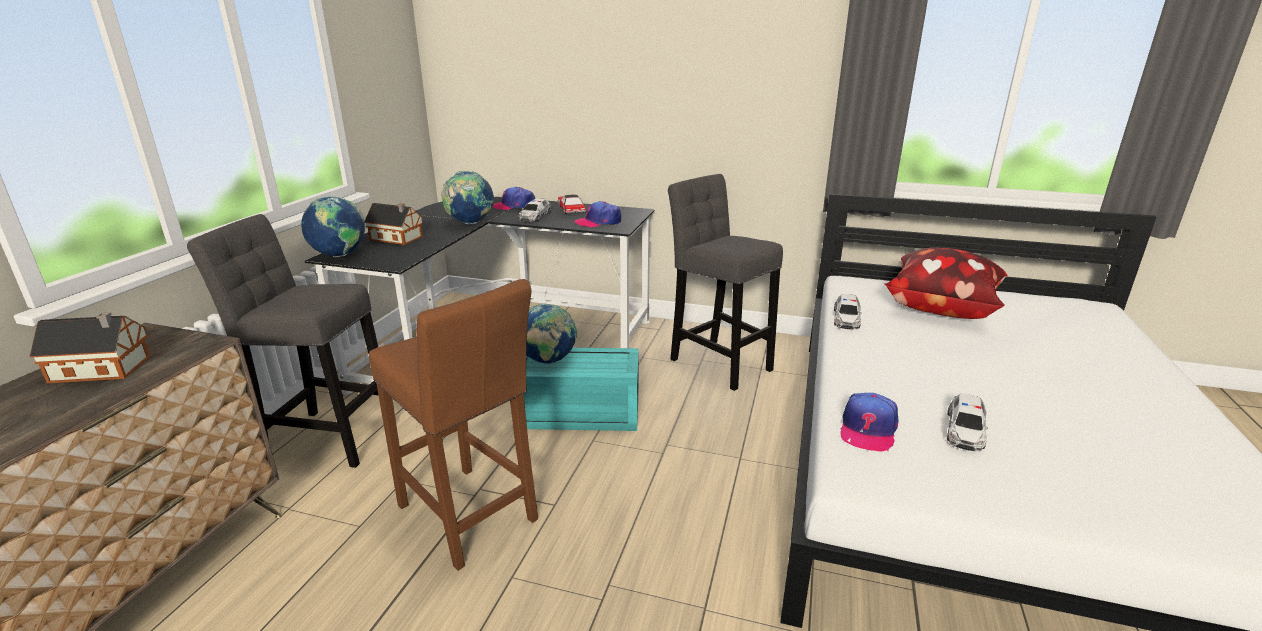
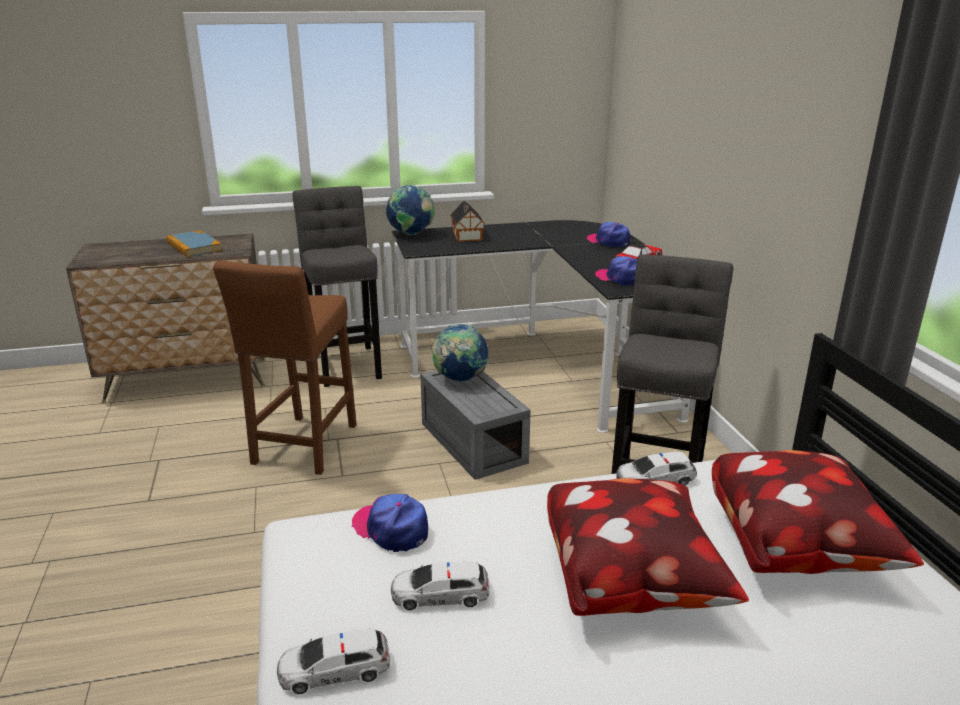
camera: 60 degrees right, 0 degrees up
(103, 369) = (194, 247): toy house -> book
(470, 223) = (536, 243): globe -> none
(535, 216) = (592, 255): toy car -> toy car (334, 669)
(577, 414) = (470, 442): turquoise storage box -> grey storage box
(867, 429) = (391, 529): cap -> cap turned 45 degrees clockwise
(965, 360) = (632, 582): none -> pillow

